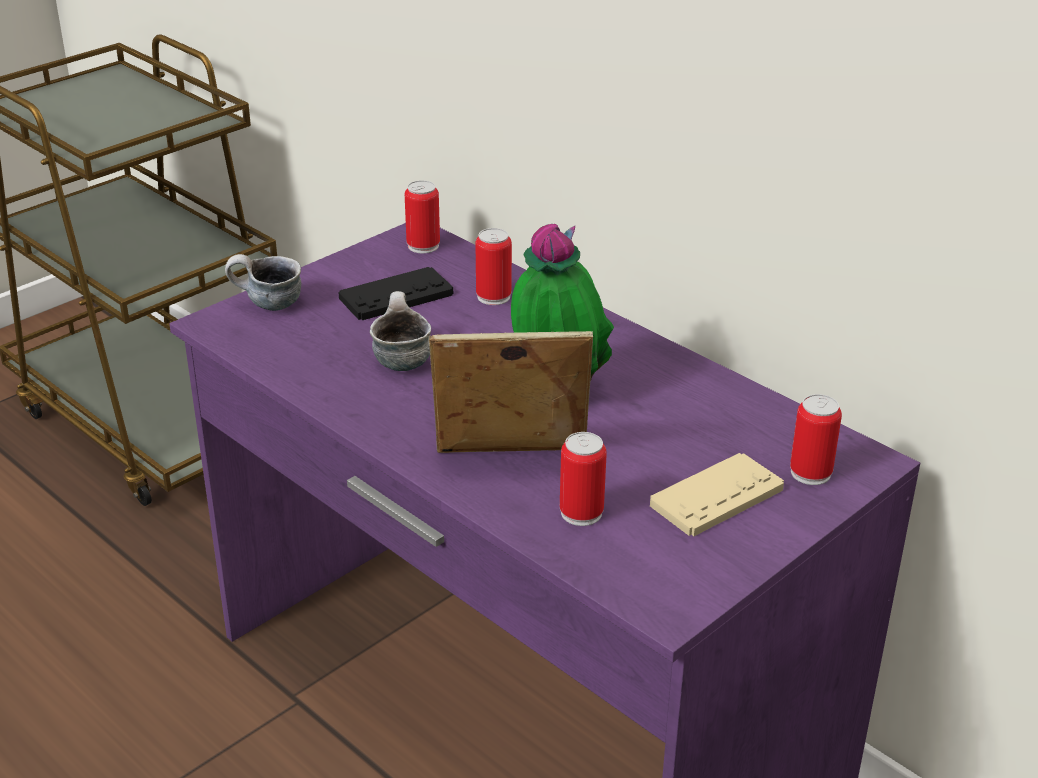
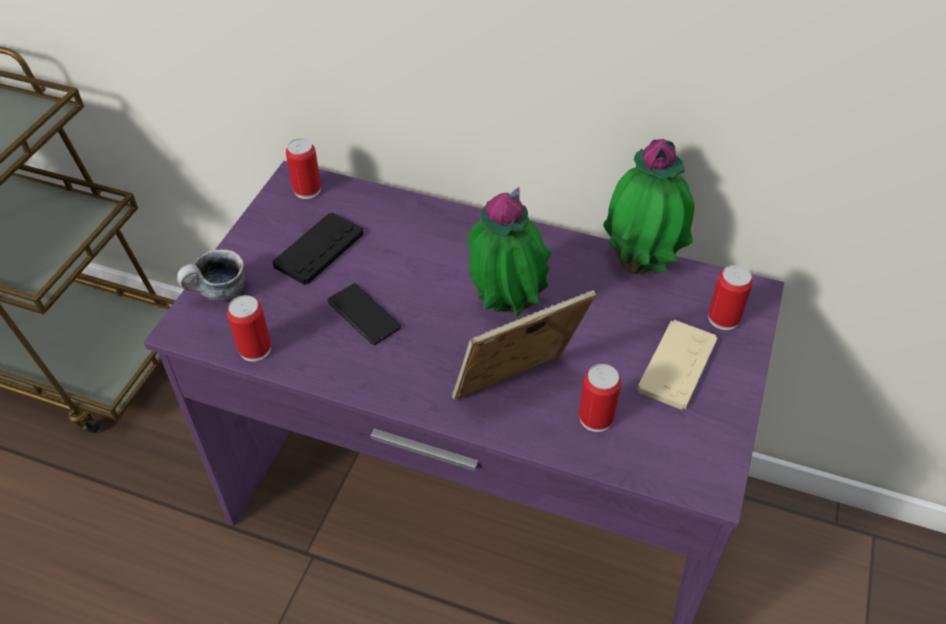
camera: 25 degrees left, 15 degrees up
(399, 359) = (364, 314): mug -> phone
(493, 296) = (396, 225): can -> can (255, 349)
(748, 400) = (641, 265): none -> potted plant

